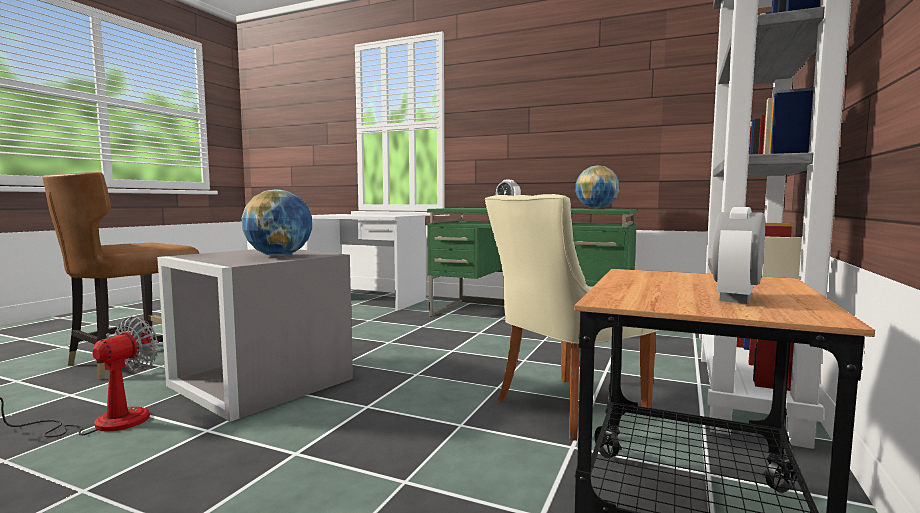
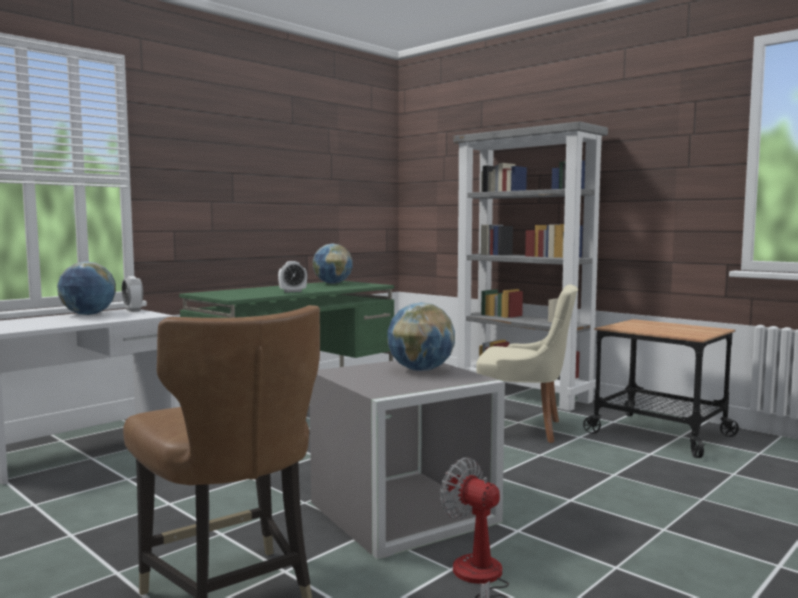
camera: 70 degrees left, 0 degrees up
(383, 214) = (88, 314): none -> globe
(565, 408) = (524, 429): beige chair -> beige chair turned 60 degrees counterclockwise
(736, 298) = (686, 329): alarm clock -> alarm clock (133, 310)

